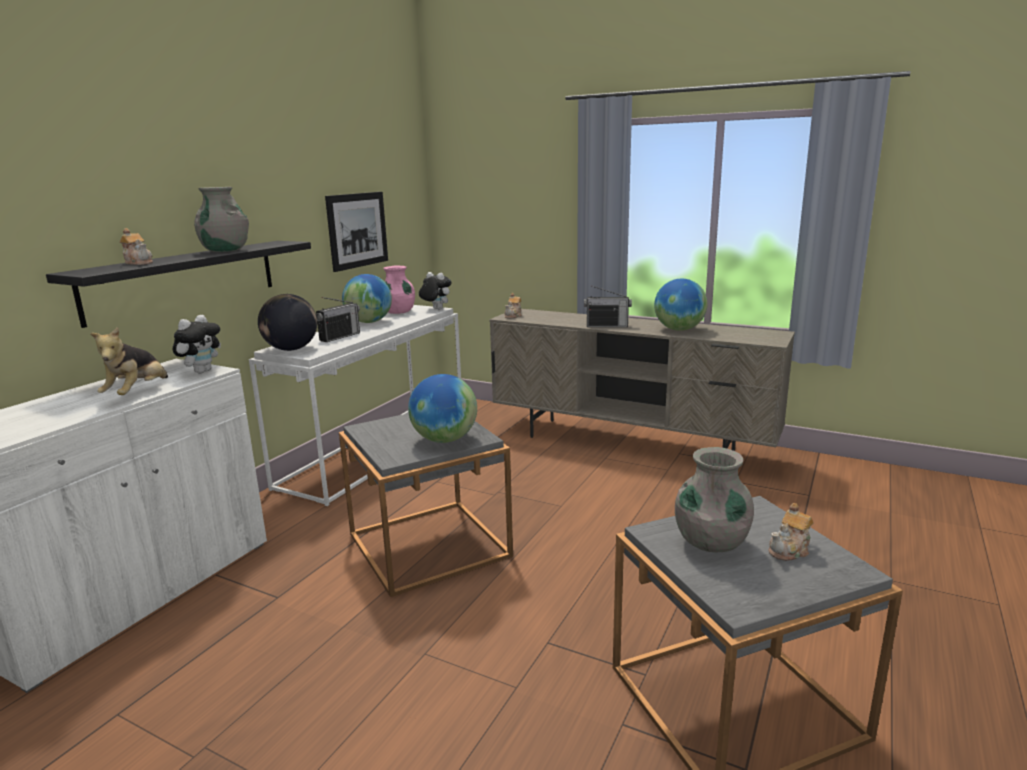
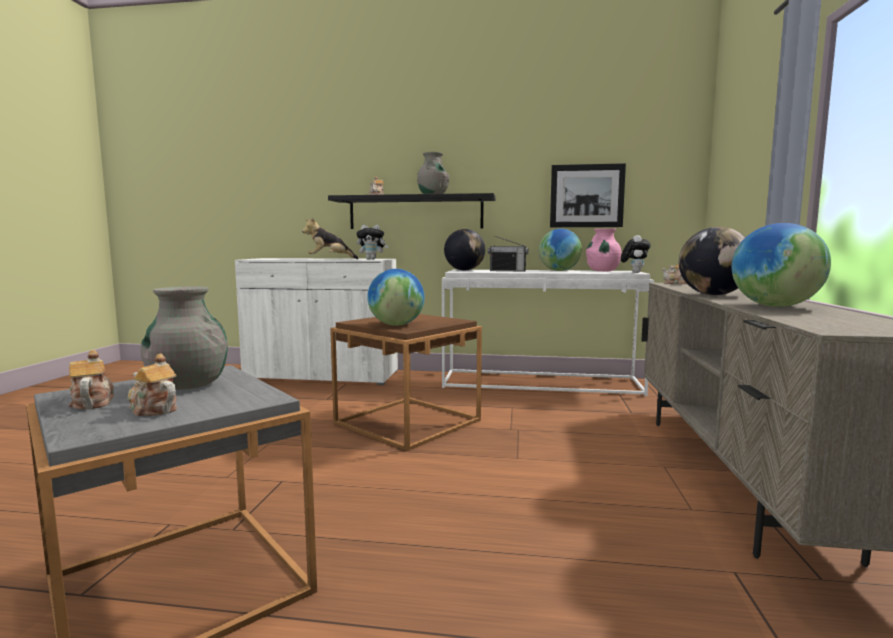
camera: 70 degrees right, 10 degrees down
(429, 545) = (408, 421): grey side table -> brown side table
(607, 326) = (713, 295): radio -> globe
(770, 583) = (92, 403): none -> teapot

